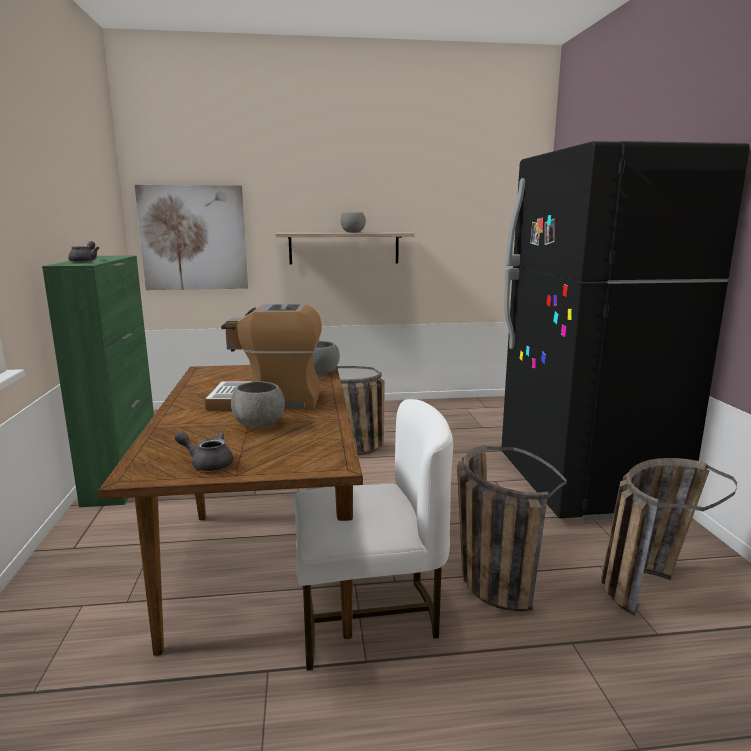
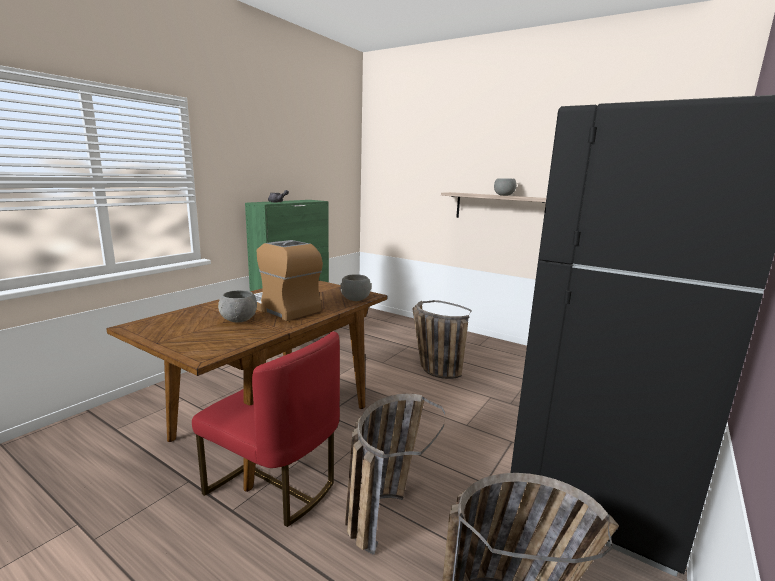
camera: 40 degrees right, 0 degrees up
(193, 238) = (396, 192): picture -> none
(207, 464) = (164, 332): grey teapot -> none
(368, 616) = (275, 484): white chair -> red chair

